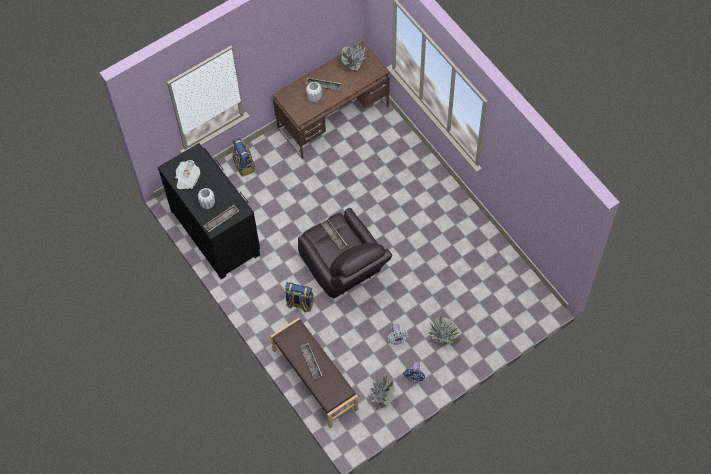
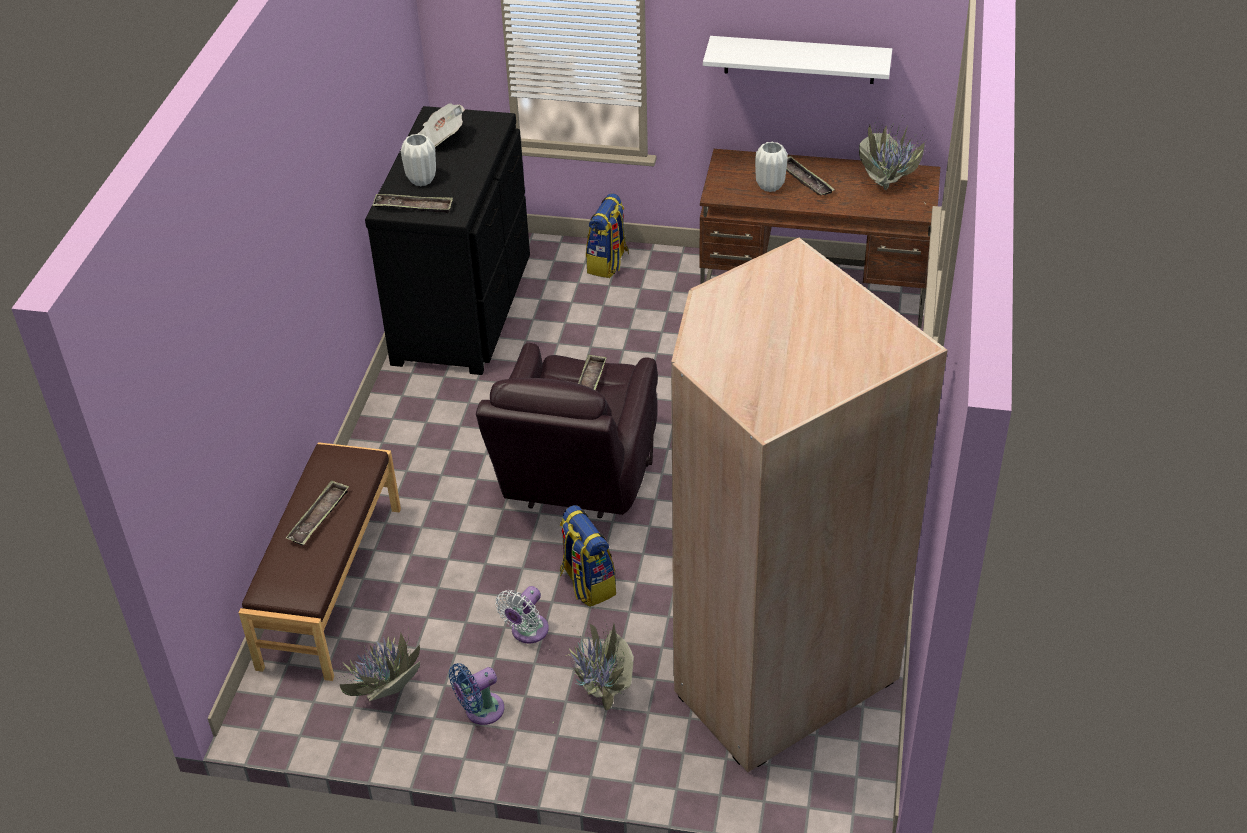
camera: 45 degrees right, 20 degrees down
(300, 303) = (451, 472): backpack -> backpack (587, 583)
(301, 43) = (799, 60): none -> white shelf
(479, 284) = (771, 664): none -> beige wardrobe

